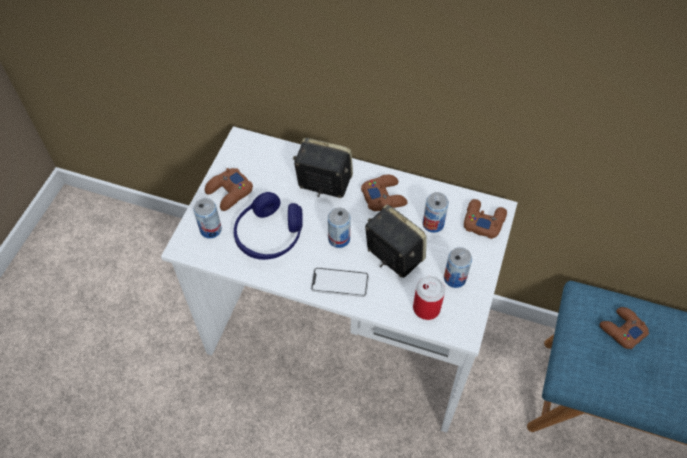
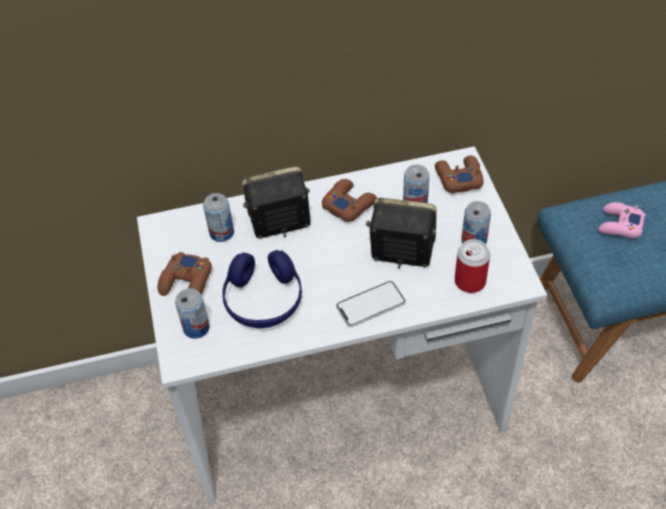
camera: 30 degrees left, 5 degrees down
(339, 239) = (337, 265): can -> can (222, 232)
(622, 330) = (619, 225): brown game controller -> pink game controller

